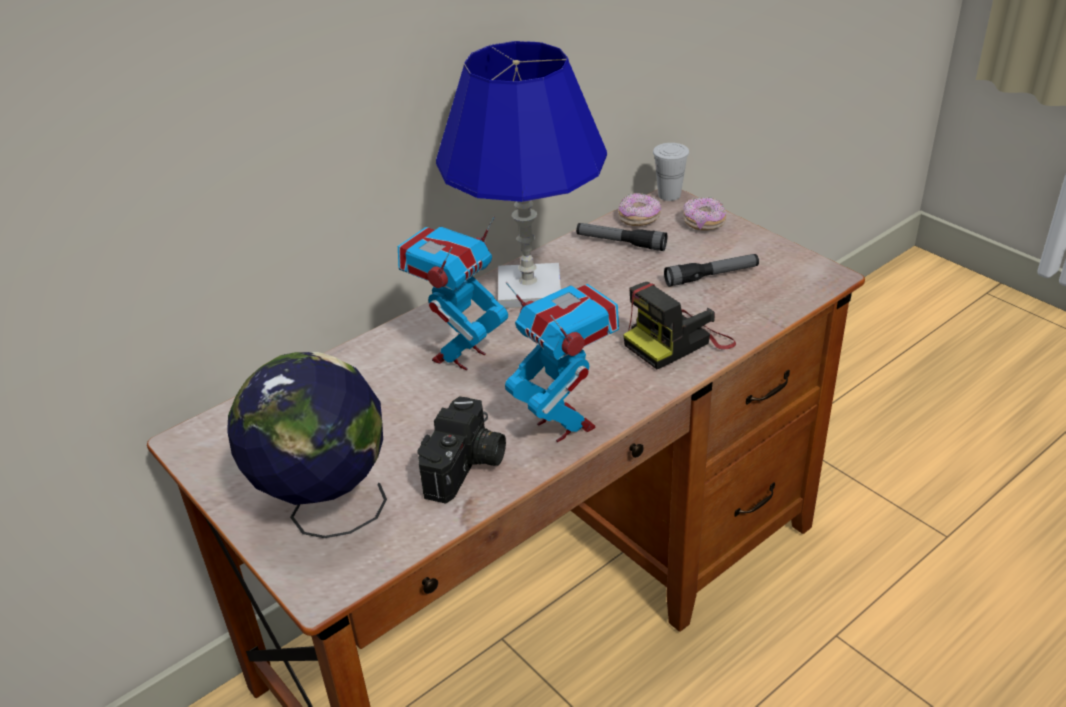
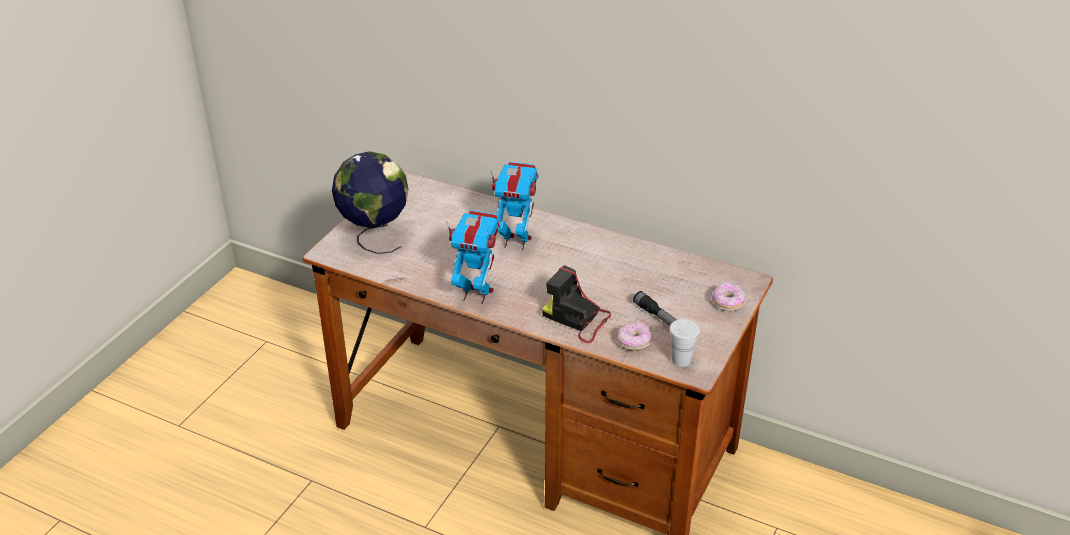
camera: 65 degrees right, 0 degrees up
(466, 468) = (425, 270): camera -> none
(529, 288) = (597, 248): blue table lamp -> none
(565, 423) = (476, 294): toy robot -> toy robot turned 105 degrees counterclockwise
(620, 243) = (675, 272): flashlight -> none
(639, 219) = (712, 273): donut -> donut (634, 343)
(669, 195) = (755, 279): white cup -> white cup (681, 360)

